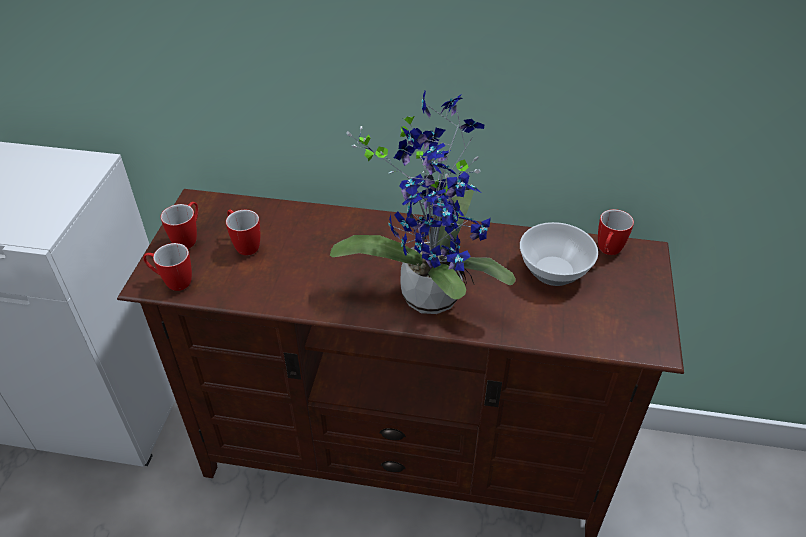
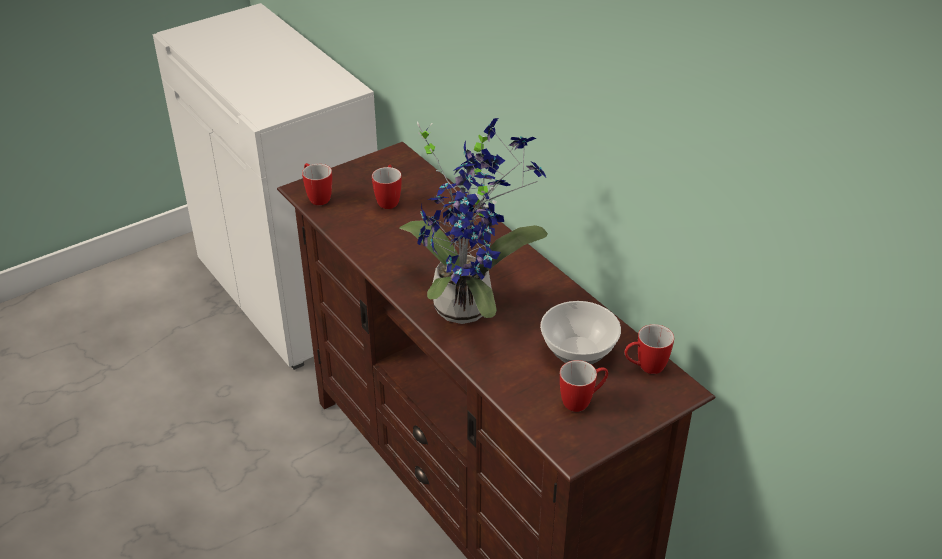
camera: 45 degrees right, 5 degrees down
(189, 238) = (361, 176): mug -> mug (582, 401)

